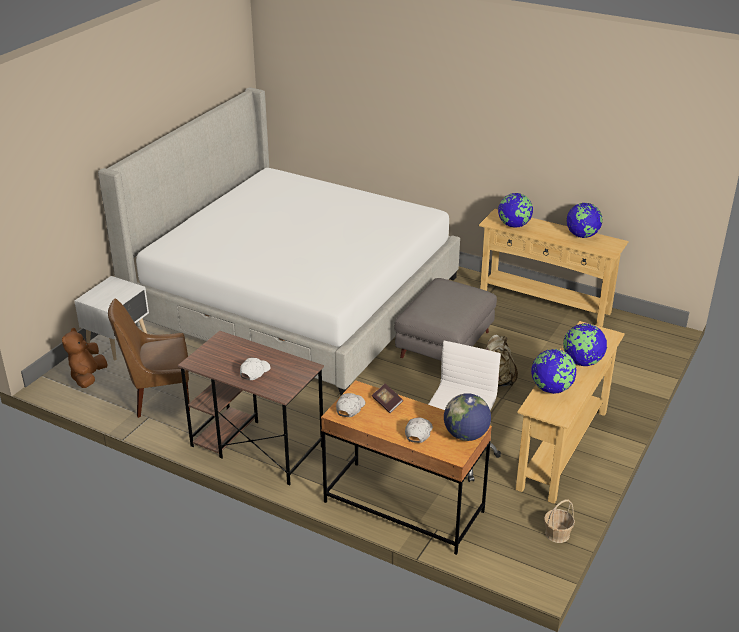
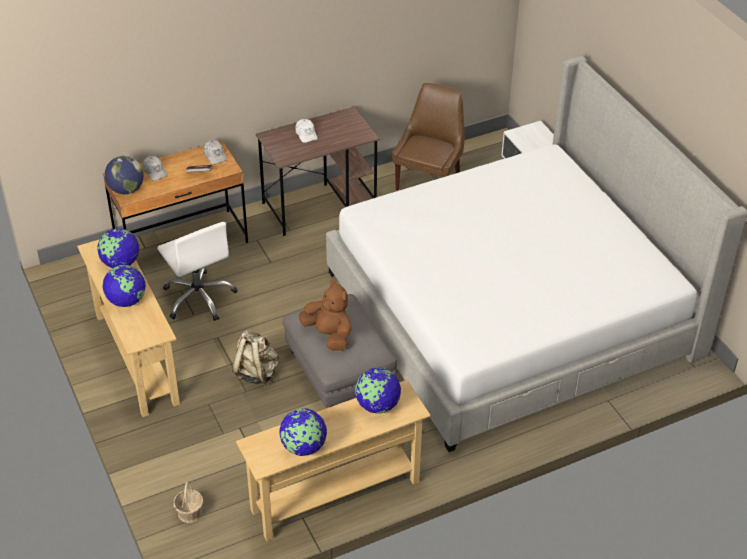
camera: 125 degrees right, 10 degrees up
(88, 377) = (491, 157): brown plush toy -> brown plush toy (329, 335)
(557, 534) = (72, 300): basket -> basket (190, 513)

